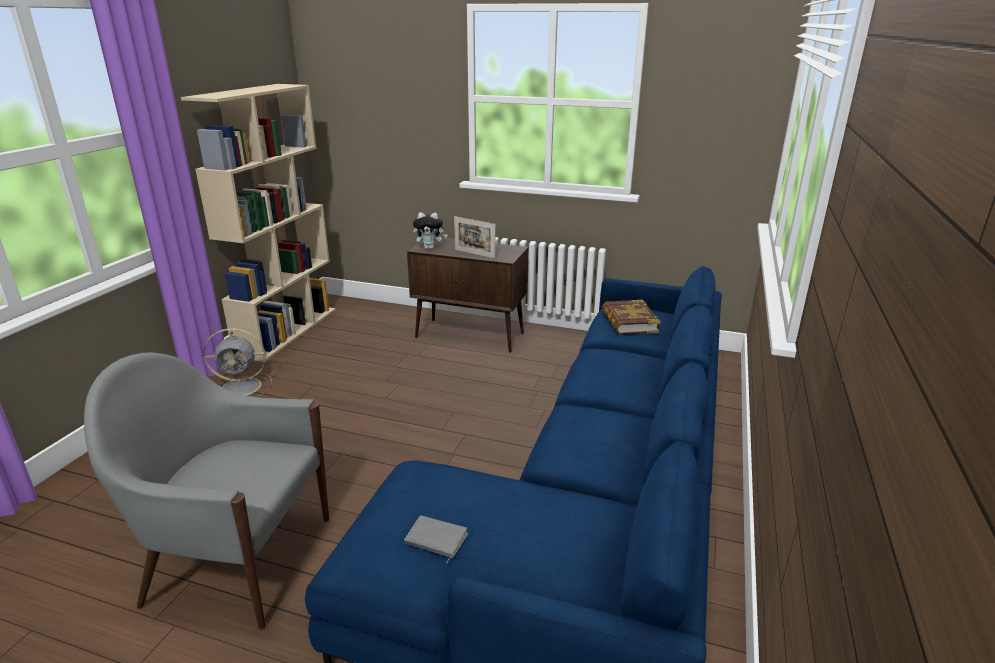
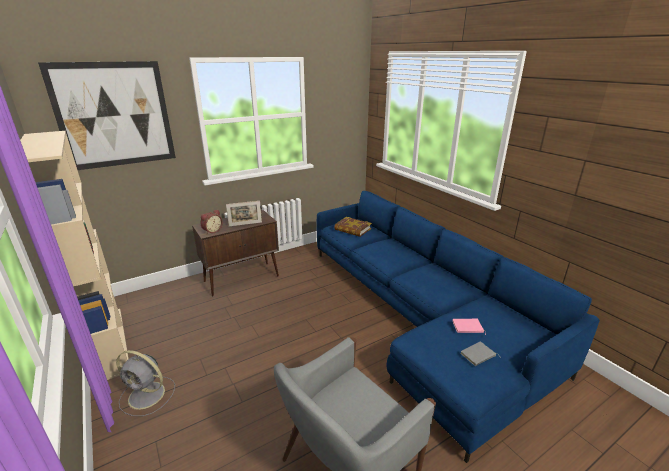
camera: 50 degrees left, 0 degrees up
(243, 387) = (148, 395): grey fan -> grey fan turned 75 degrees clockwise
(375, 76) = (114, 115): none -> picture
(430, 248) = (212, 231): plush toy -> alarm clock
(498, 508) = (467, 328): none -> pink book

